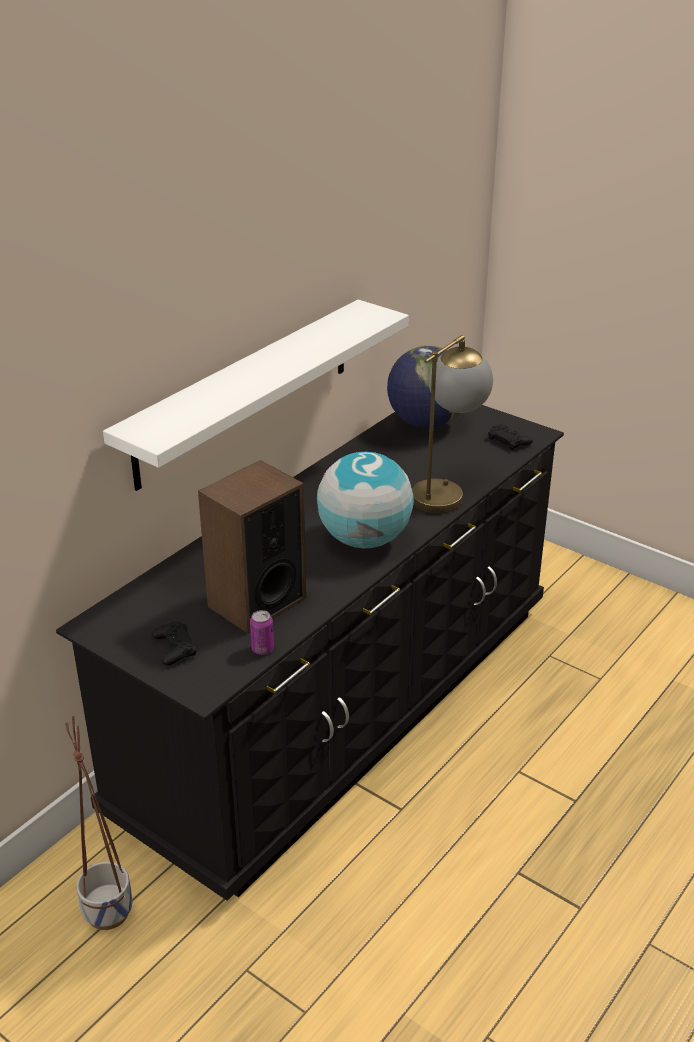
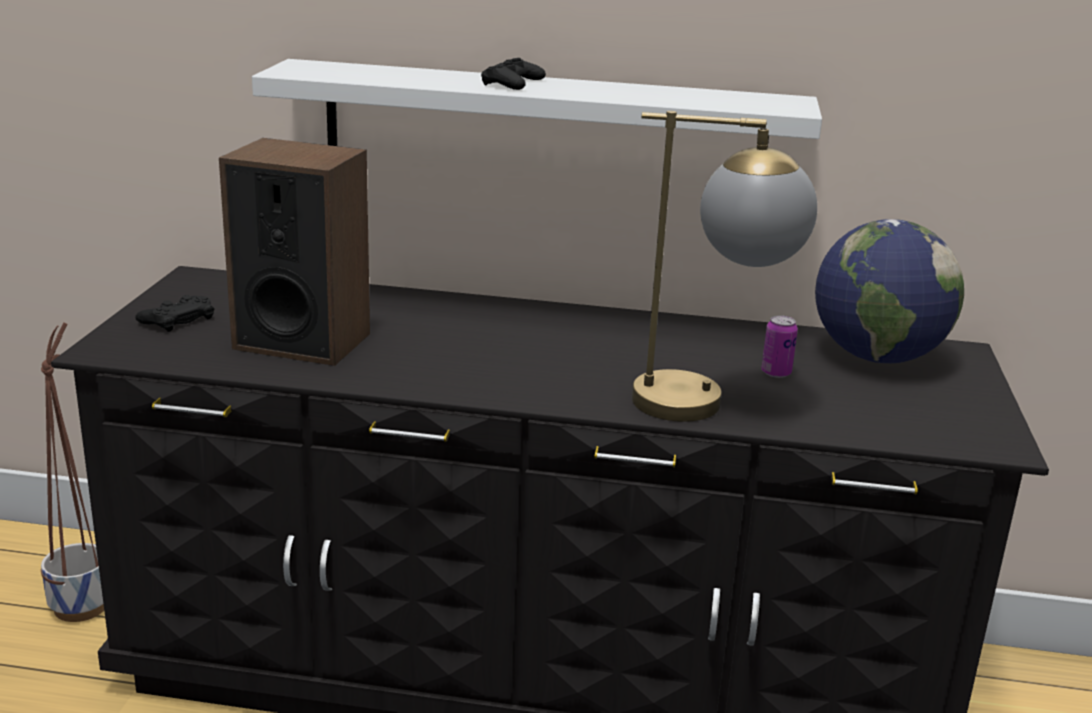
camera: 60 degrees right, 10 degrees down
(262, 649) = (204, 363): can -> can (776, 373)
(364, 539) = (510, 373): globe -> none
(509, 440) = (934, 425): black game controller -> black game controller (513, 83)

